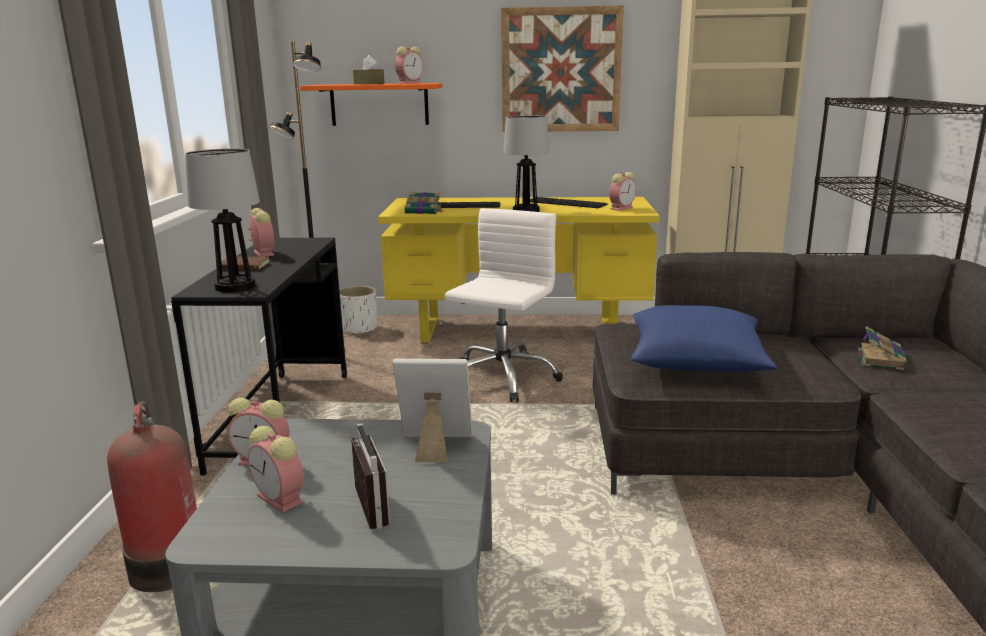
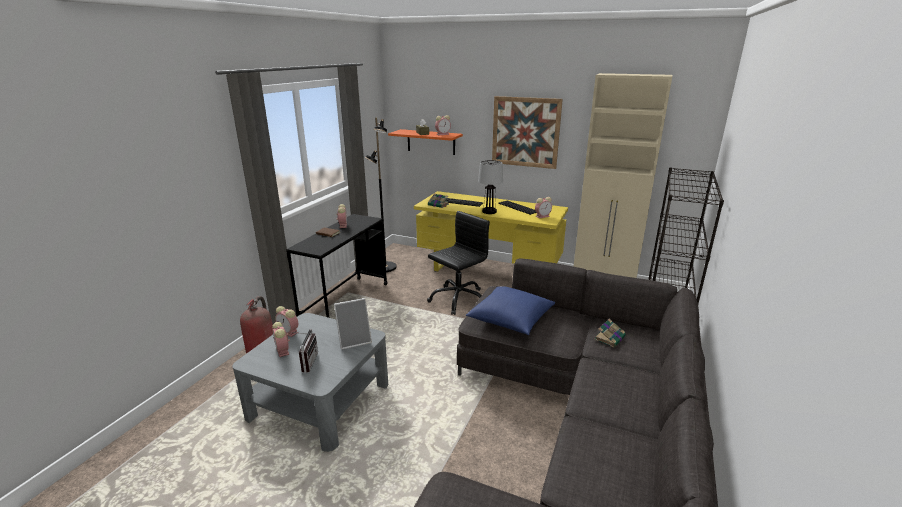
camera: 20 degrees right, 5 degrees up
(235, 287) = (314, 247): table lamp -> none
(359, 329) = (411, 256): white planter -> none
(434, 447) = (354, 340): picture frame -> picture frame turned 135 degrees clockwise
(502, 377) = (458, 299): white office chair -> black office chair

